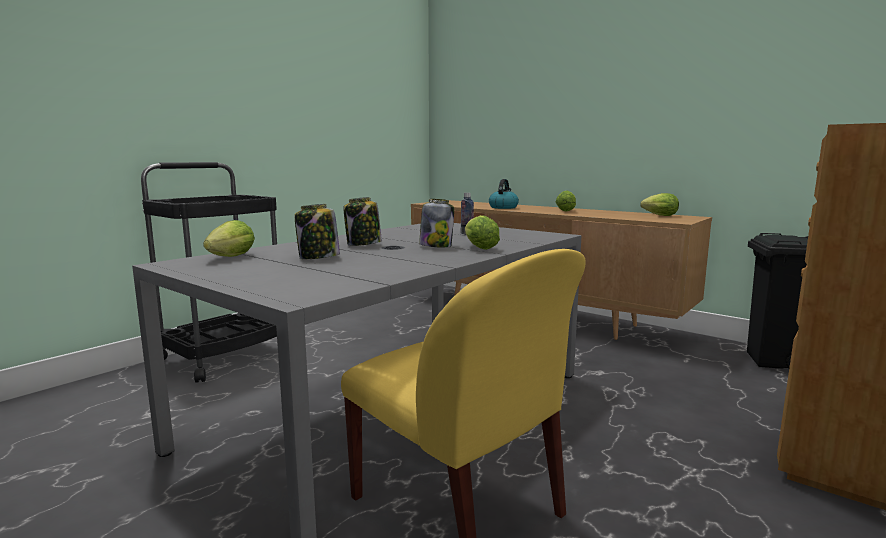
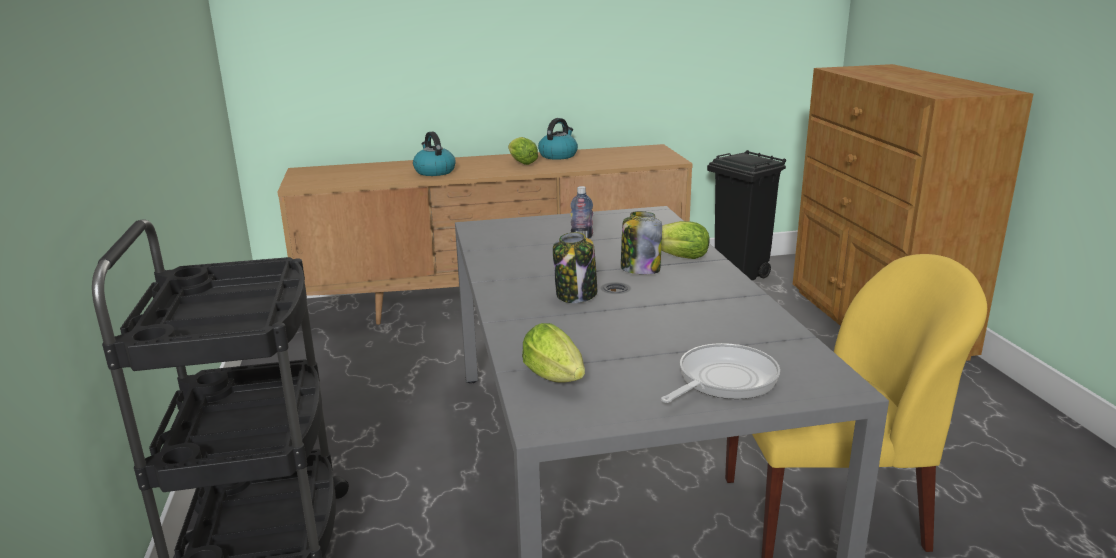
camera: 50 degrees left, 10 degrees up
(269, 278) = (723, 380): none -> frying pan
(318, 257) = (629, 333): jar -> none
(603, 211) = (558, 155): none -> kettle
(658, 215) = (623, 152): lettuce -> none

